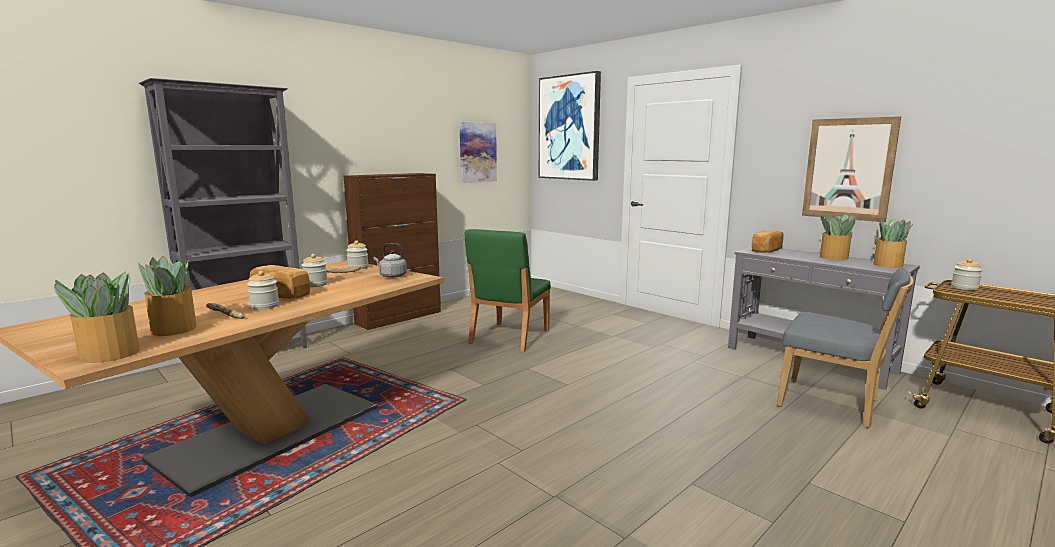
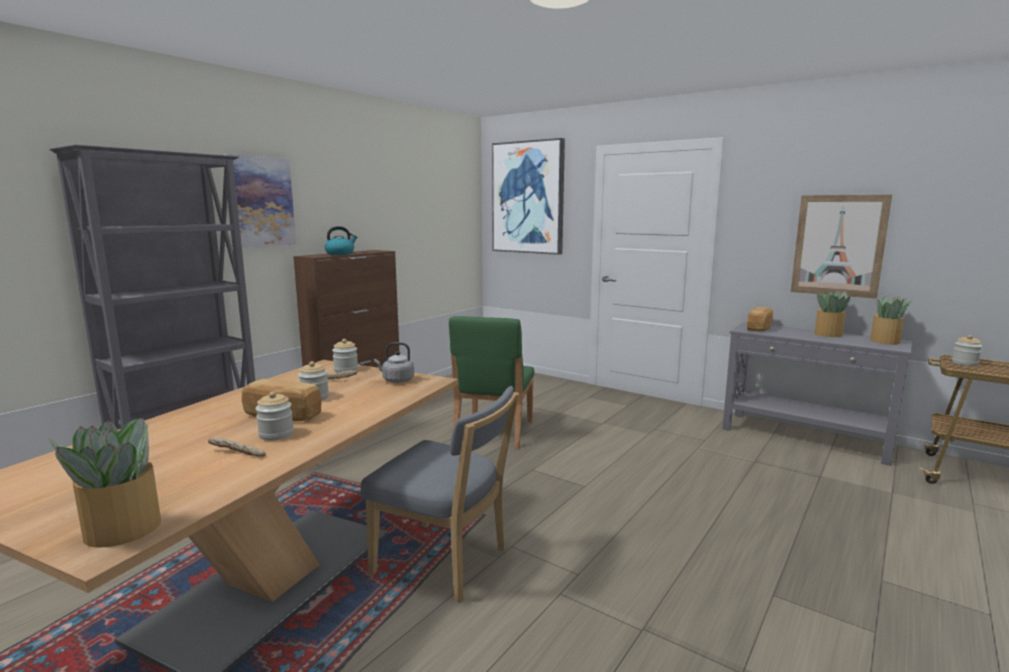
camera: 10 degrees left, 0 degrees up
(173, 329) = (182, 480): potted plant -> none
(384, 174) = (340, 253): none -> kettle
(477, 152) = (430, 225): picture -> picture (260, 202)
(833, 404) = (854, 486): grey chair -> grey chair (445, 563)

